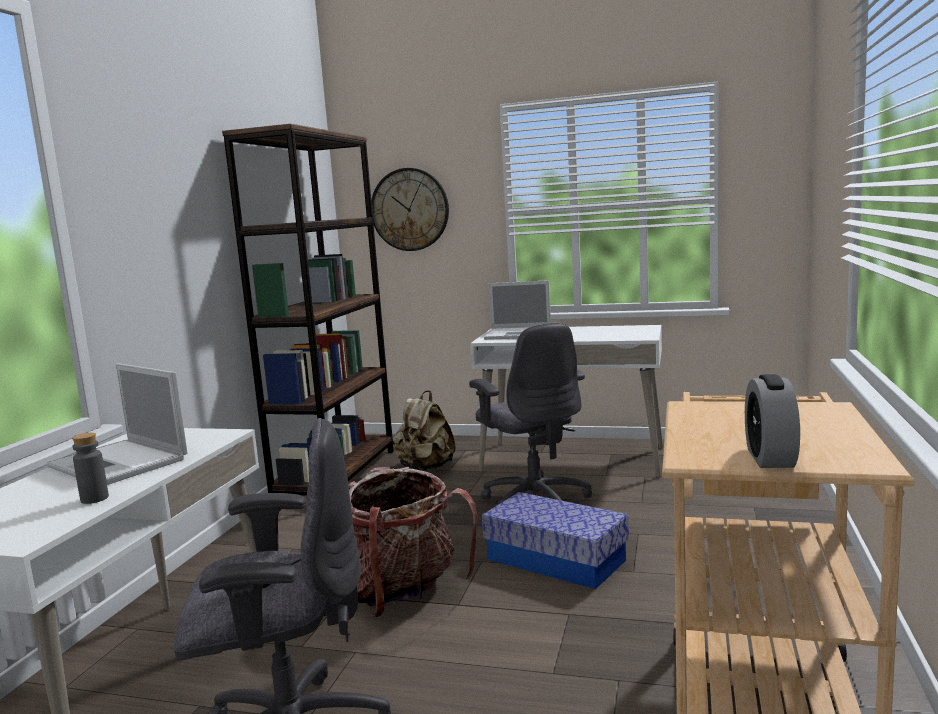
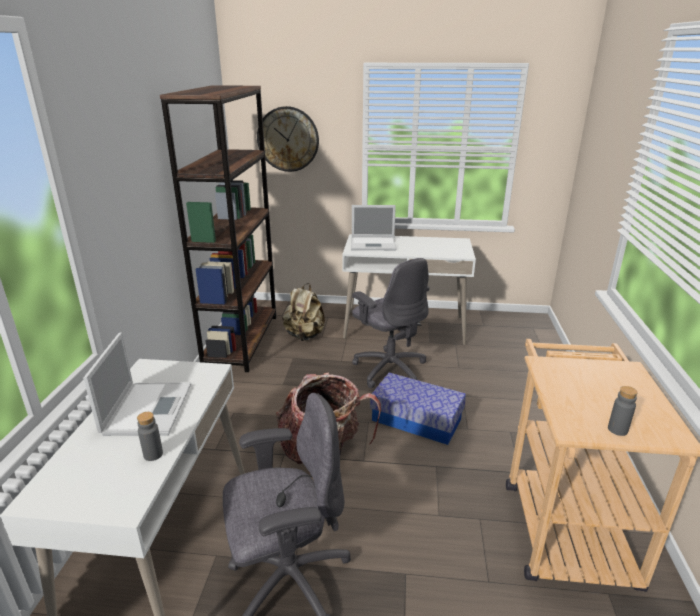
camera: 10 degrees left, 15 degrees up
(120, 463) = (148, 408): laptop -> laptop turned 120 degrees counterclockwise
(770, 458) = (617, 429): alarm clock -> grey bottle

